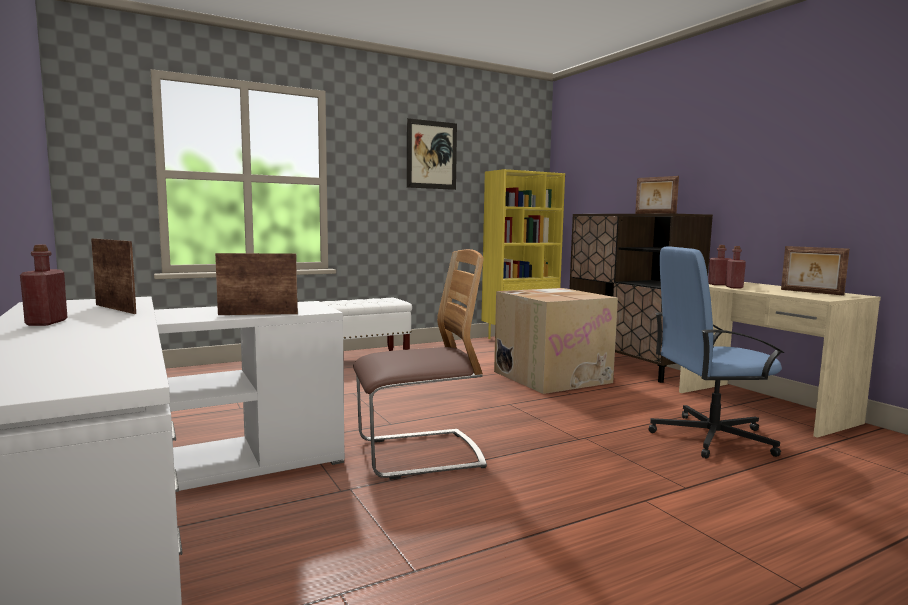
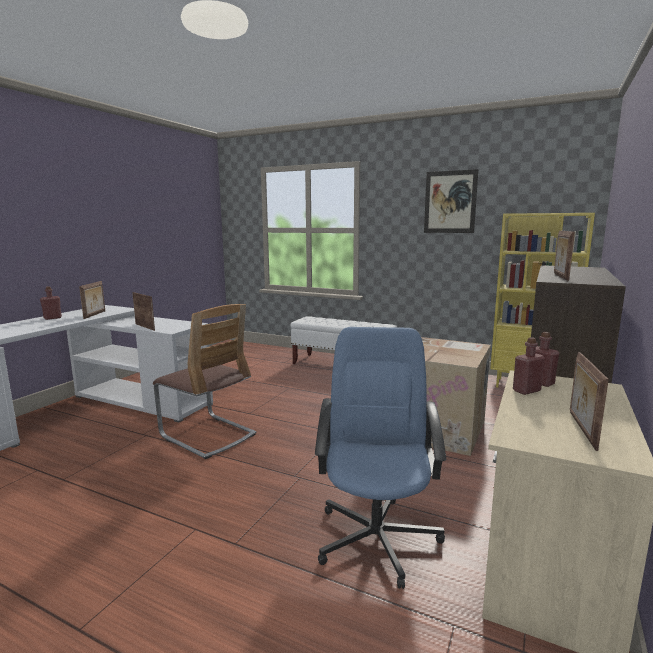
camera: 55 degrees right, 5 degrees up
(710, 437) = (377, 537): blue office chair -> blue office chair turned 45 degrees clockwise

